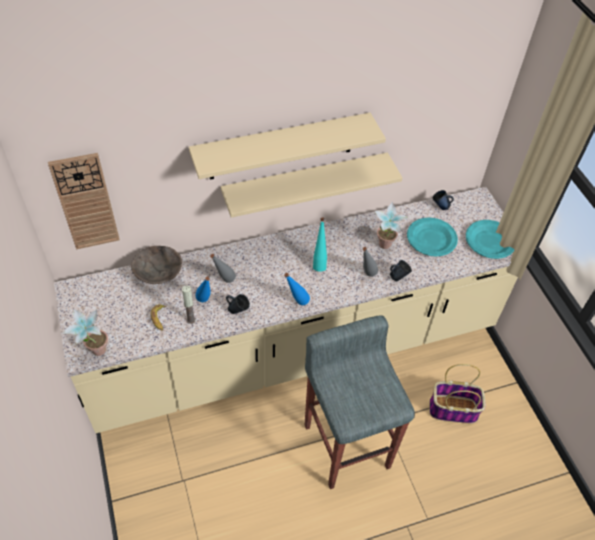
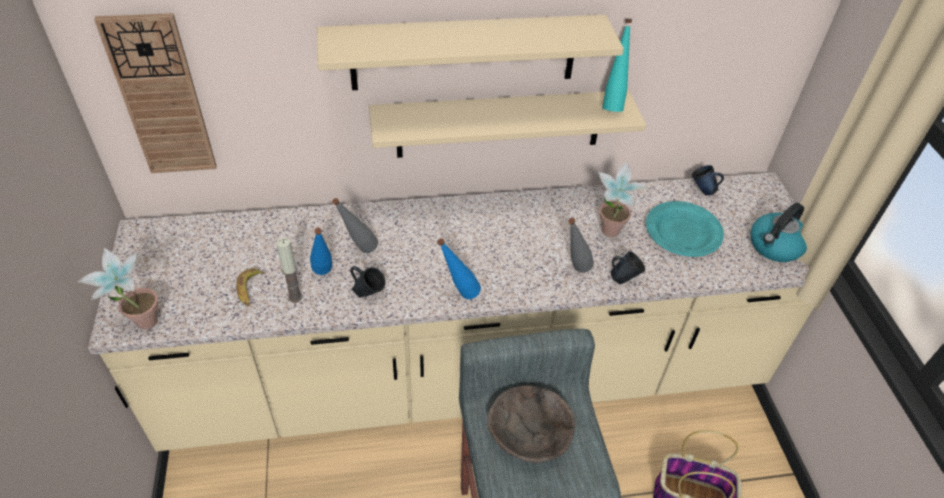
camera: 10 degrees right, 5 degrees down
(159, 274) = (270, 229): brown bowl -> brown bowl (529, 436)
(319, 263) = (506, 244): turquoise bottle -> turquoise bottle (612, 104)
(490, 241) = (774, 246): turquoise plate -> kettle

